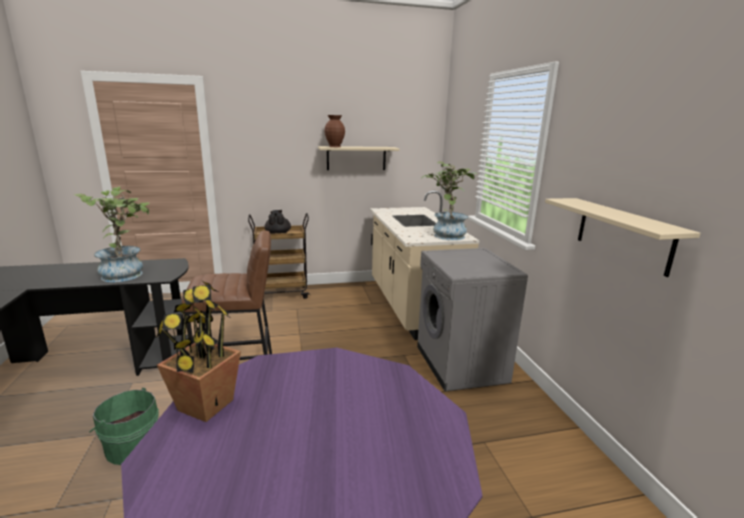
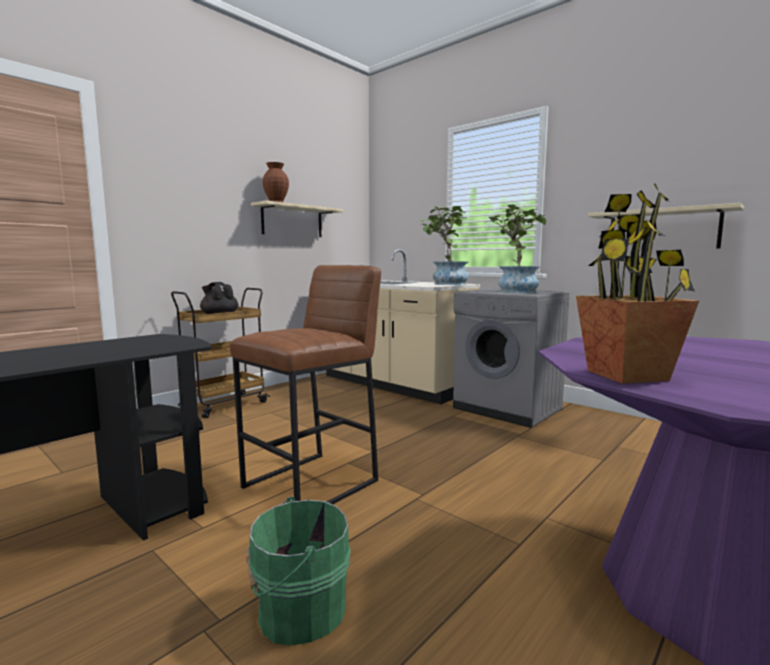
camera: 35 degrees left, 10 degrees down
(126, 273) = (103, 351): potted plant -> potted plant (514, 291)

